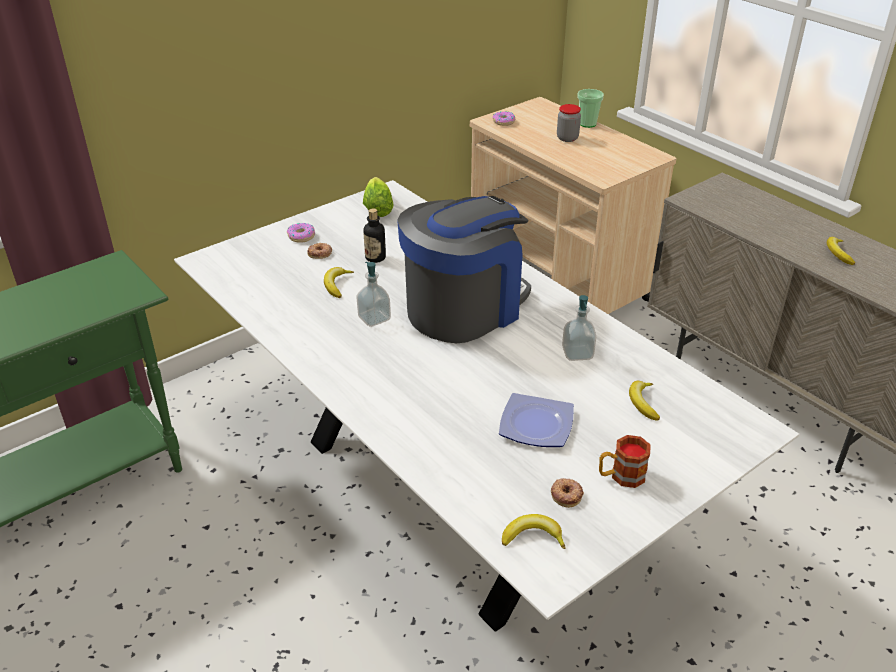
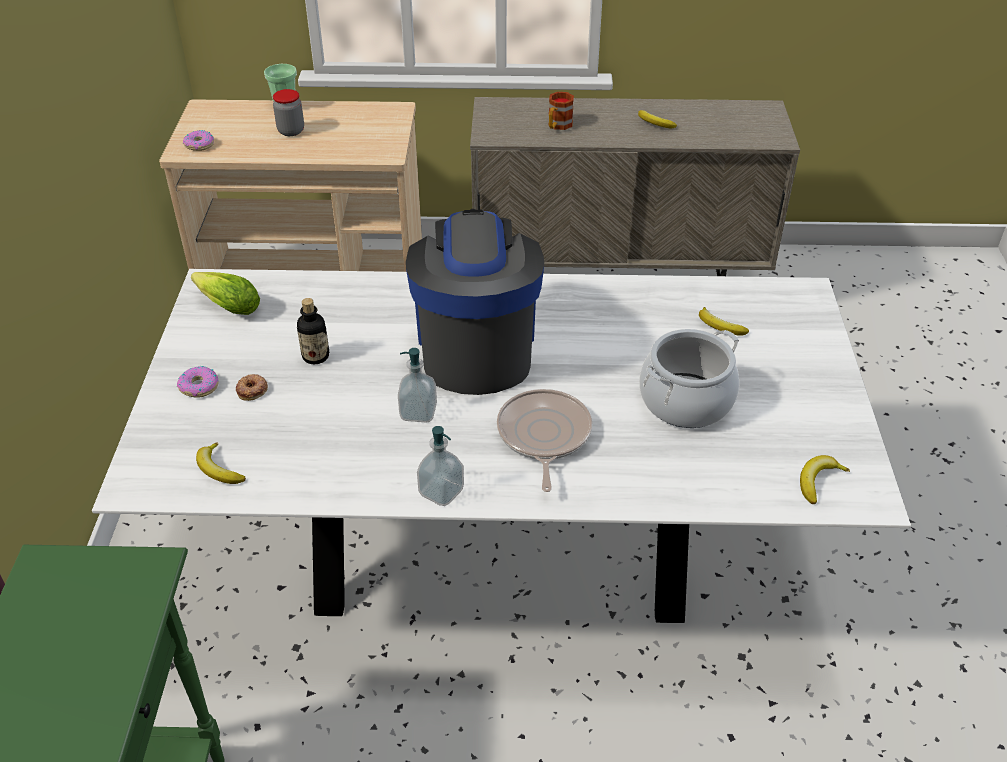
camera: 50 degrees left, 5 degrees up
(337, 285) = (327, 408): banana -> banana (218, 470)
(415, 378) = (543, 436): none -> frying pan
(534, 425) = (686, 401): plate -> cooking pot
(566, 495) = (786, 433): donut -> none
(577, 353) = (619, 322): soap dispenser -> soap dispenser (441, 492)
(621, 476) = (792, 391): mug -> mug (557, 126)

